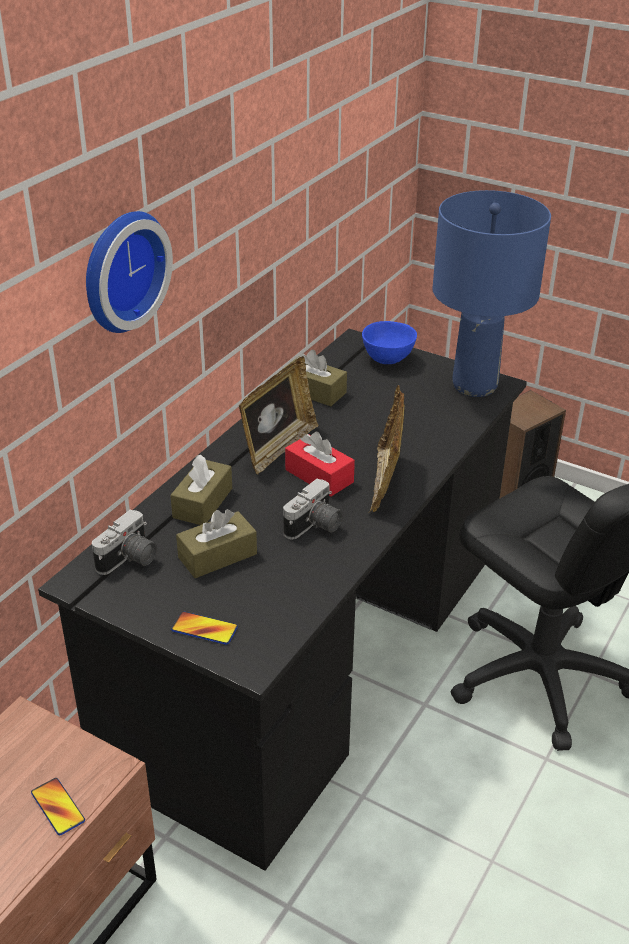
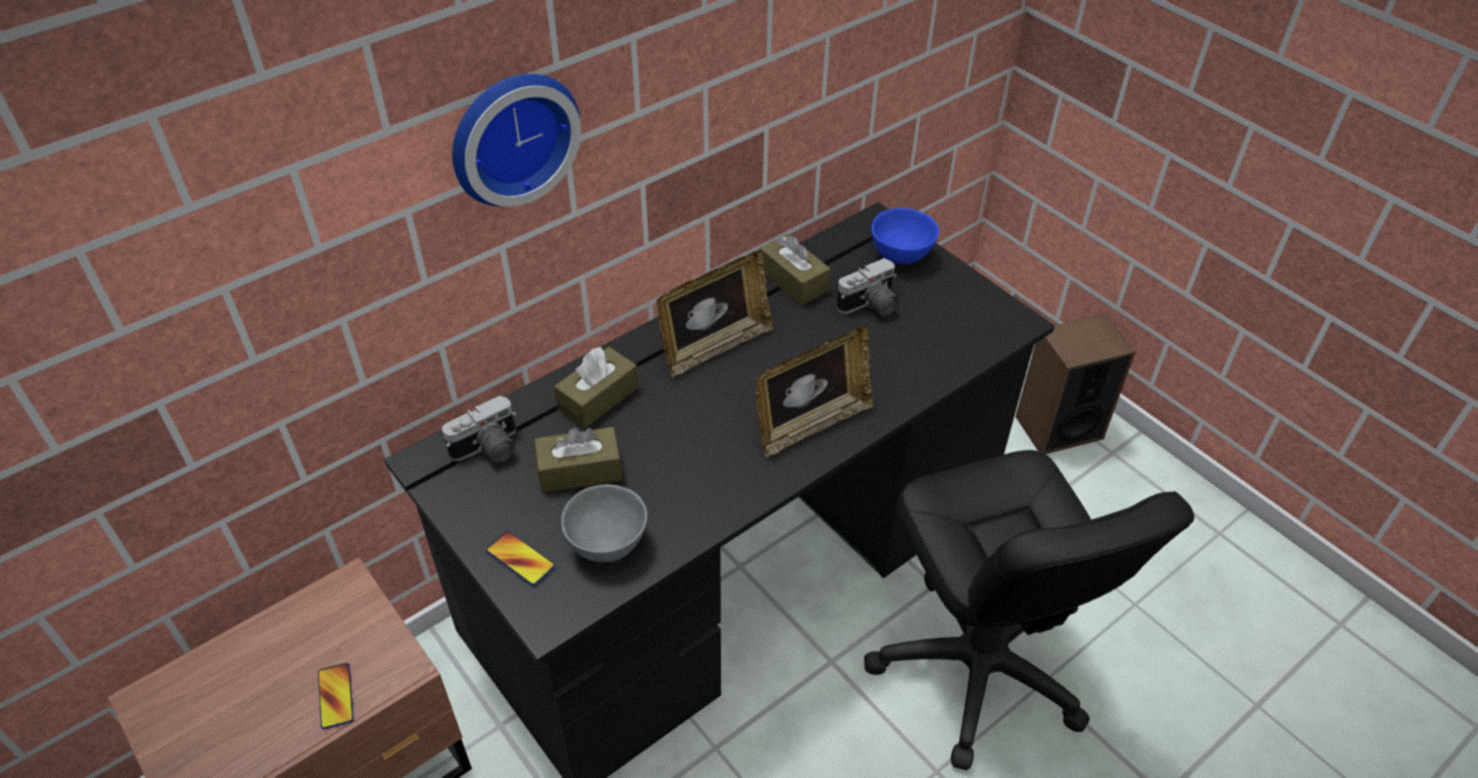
camera: 20 degrees right, 10 degrees up
(272, 600) = (608, 544): none -> grey bowl
(315, 527) = (701, 462): camera -> camera (870, 306)
(319, 476) = (740, 396): red tissue box -> none
(385, 482) = (811, 424): picture frame -> picture frame turned 150 degrees counterclockwise
(474, 386) = (986, 318): blue table lamp -> none

